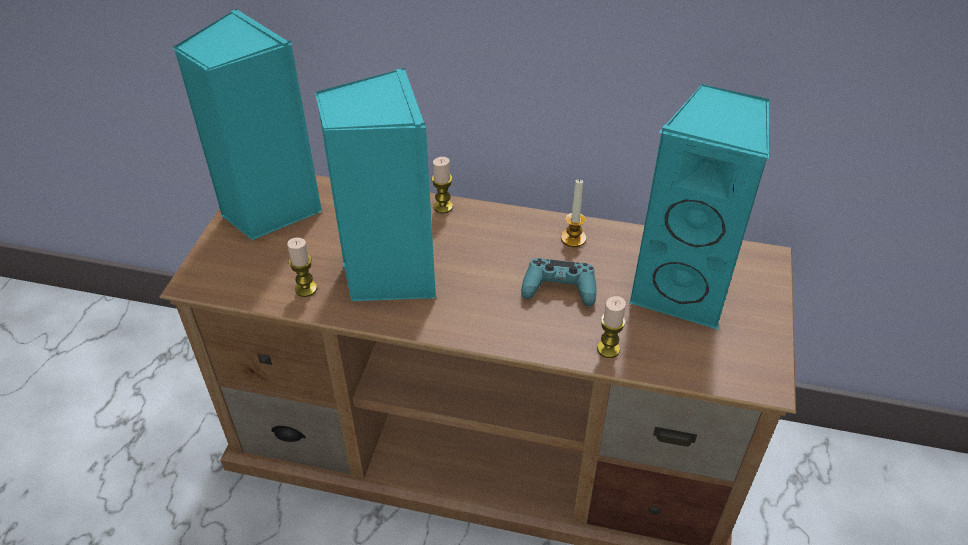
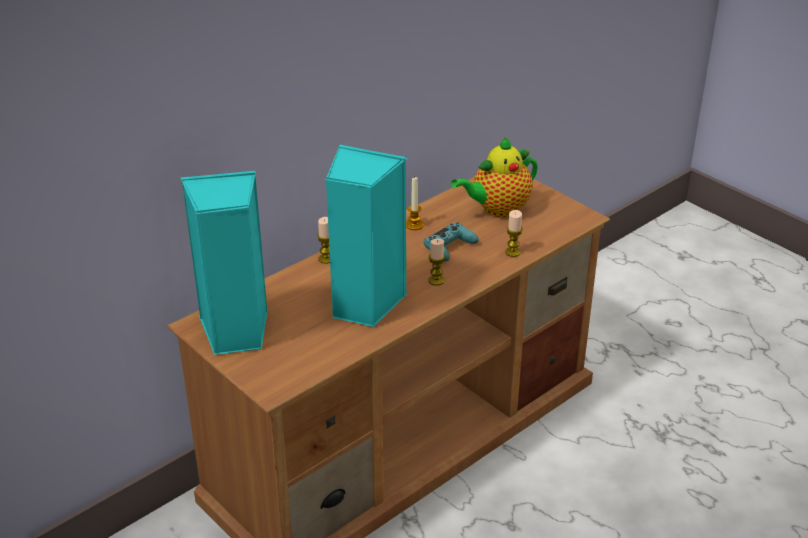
camera: 55 degrees left, 10 degrees down
(306, 289) = (338, 342): candle -> candle (436, 280)
(683, 291) = (497, 209): turquoise speaker -> teapot

